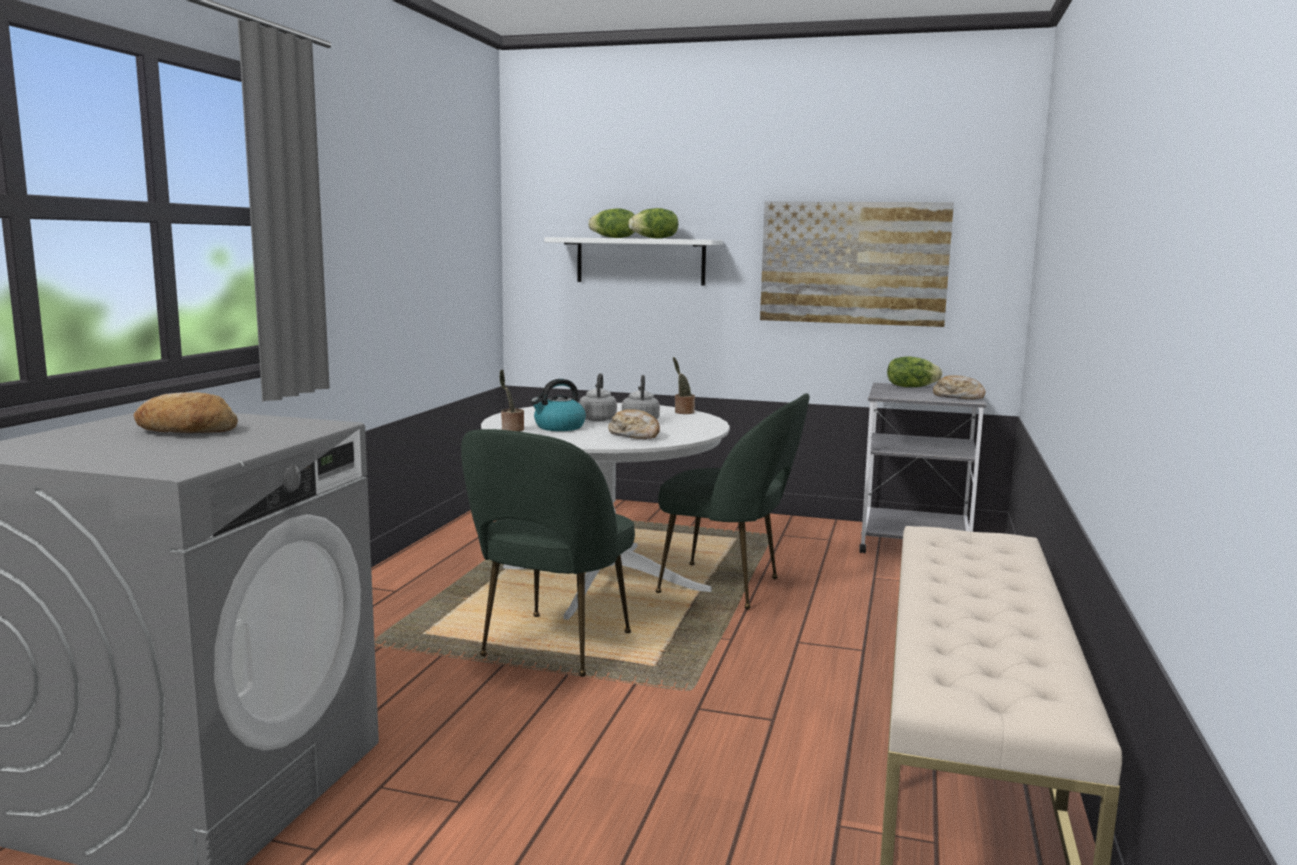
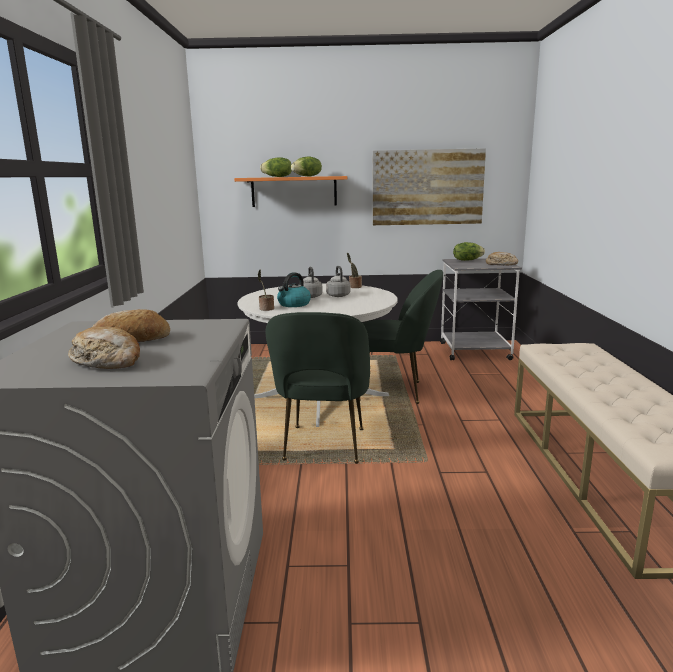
camera: 15 degrees left, 5 degrees up
(635, 435) = (348, 305): bread -> bread (108, 361)
(640, 261) = (294, 191): white shelf -> orange shelf

